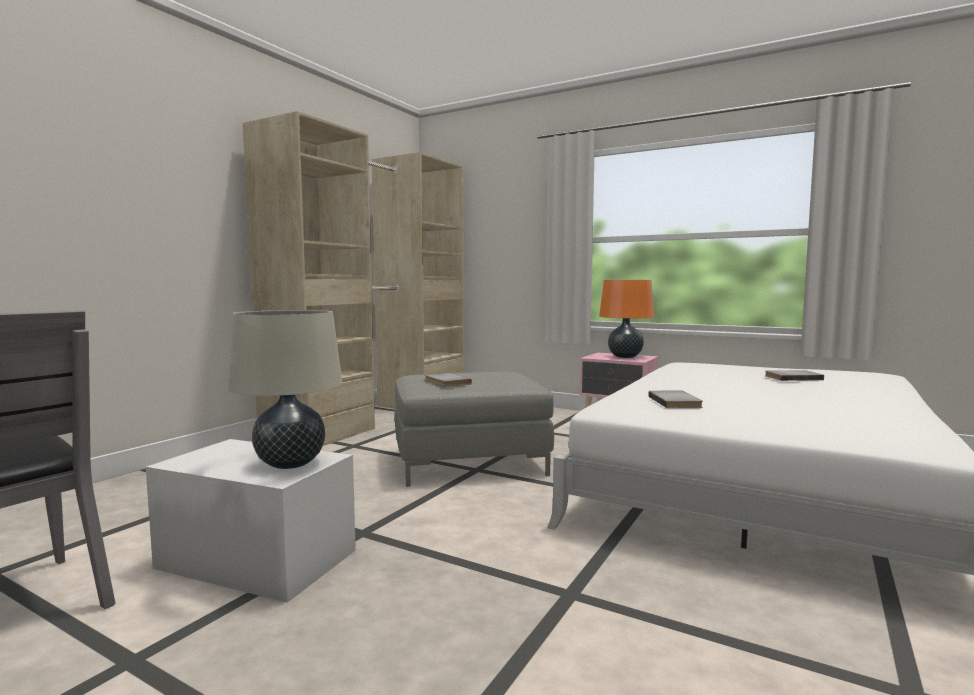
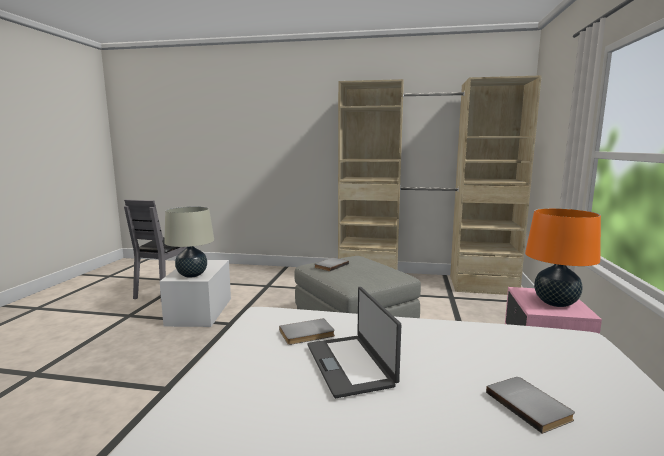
camera: 70 degrees right, 5 degrees up
(746, 396) = (350, 364): none -> laptop

